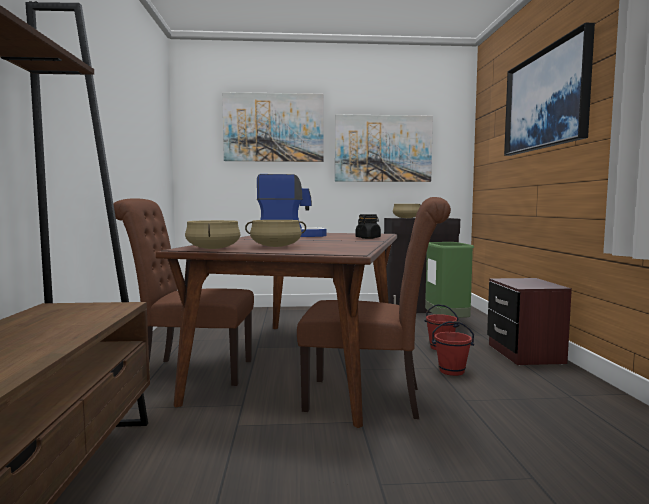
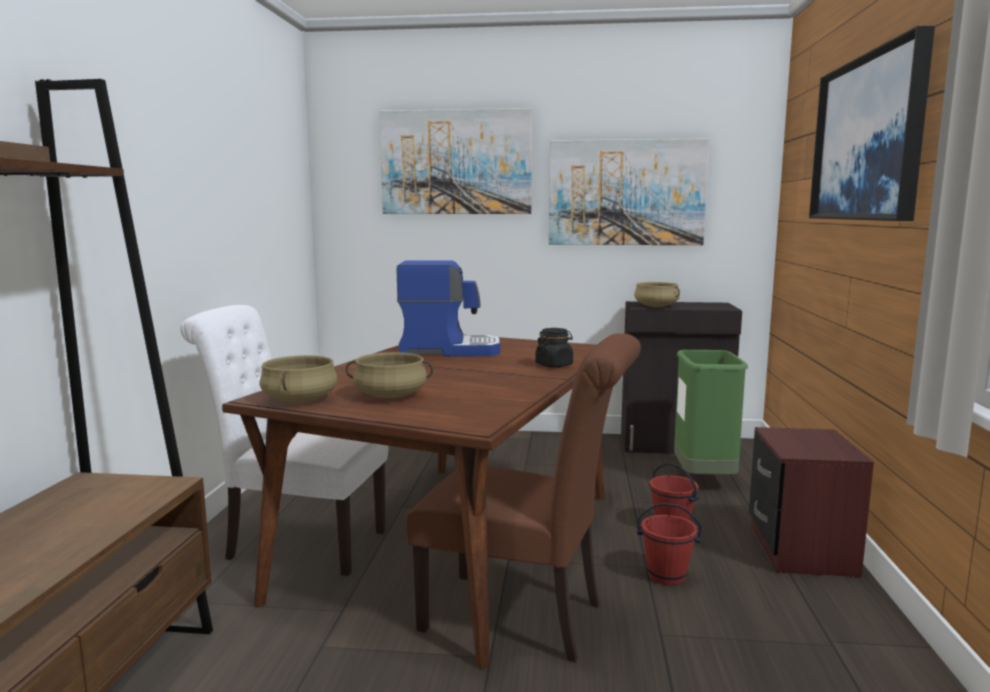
camera: 10 degrees right, 5 degrees up
(191, 371) = (298, 544): brown chair -> white chair

